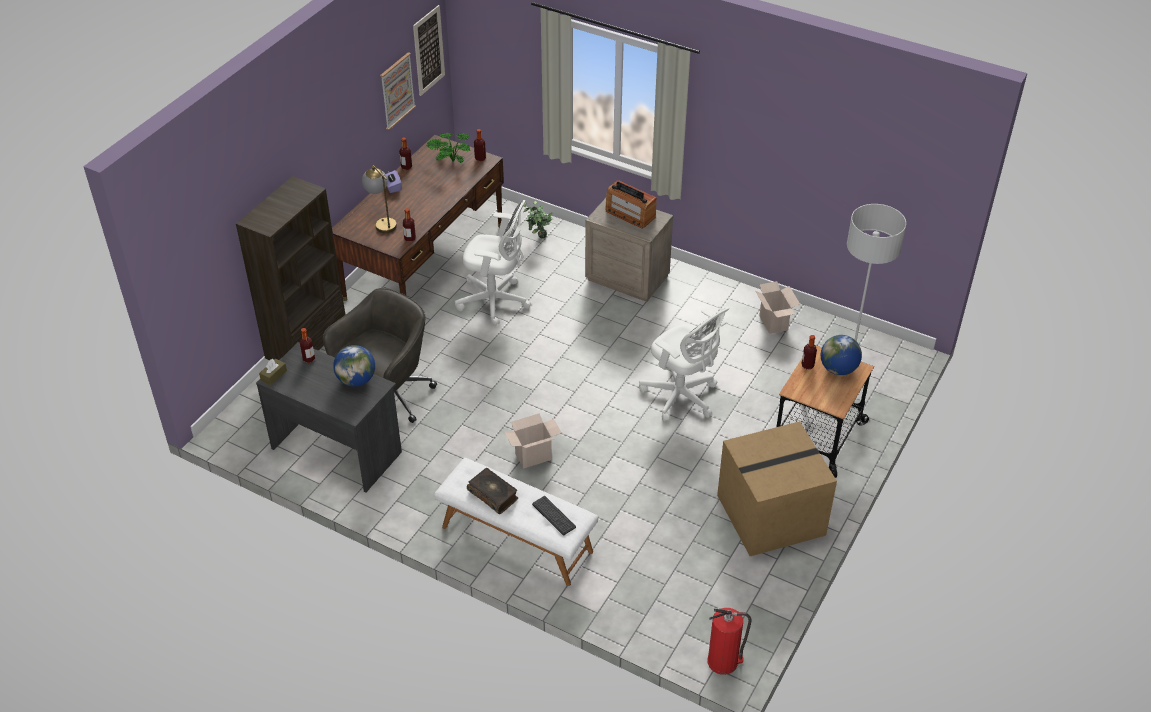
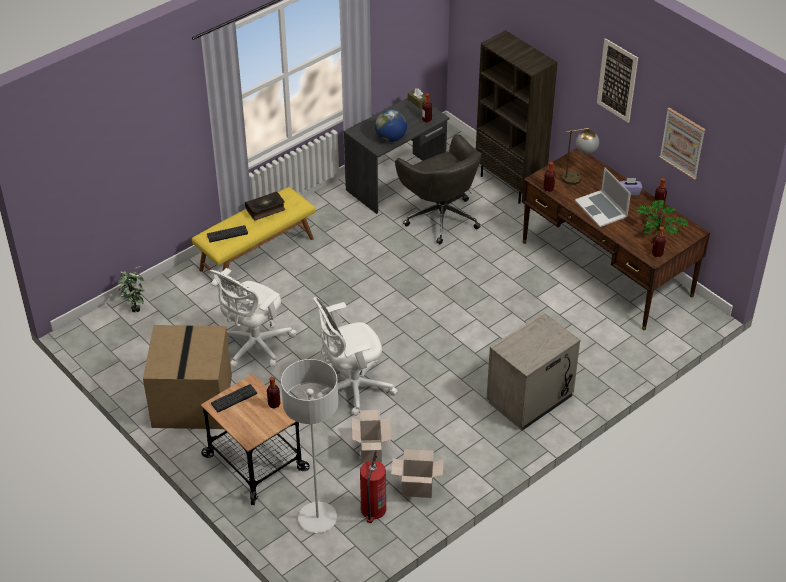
camera: 110 degrees right, 0 degrees up
(427, 200) = (601, 208): none -> laptop
(428, 50) = (730, 159): picture -> picture (617, 80)
(496, 301) = (532, 301): white office chair -> white office chair (254, 347)
(516, 540) = (256, 253): white bench -> yellow bench
(534, 455) = (334, 282): cardboard box -> cardboard box (372, 452)
(538, 239) = (615, 351): potted plant -> potted plant (134, 307)
(630, 214) = (539, 345): radio -> none
(723, 661) = (84, 329): fire extinguisher -> fire extinguisher (373, 509)
(819, 396) = (234, 398): none -> keyboard
(838, 369) = (257, 424): globe -> none

